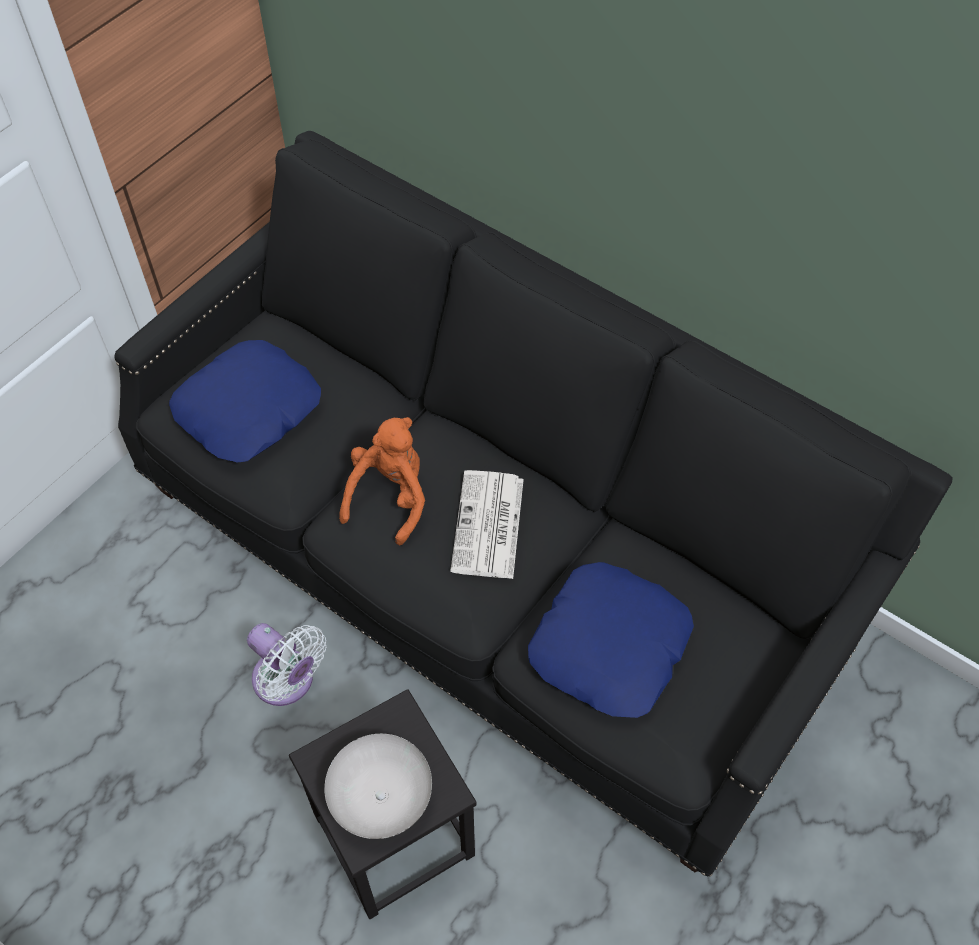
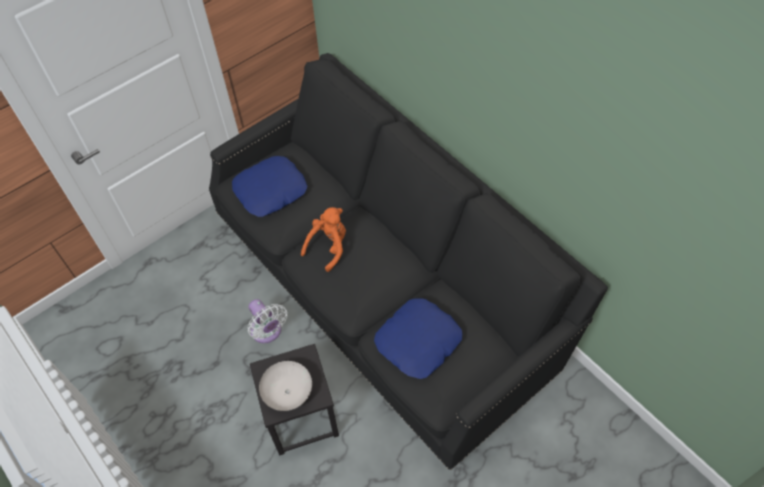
camera: 15 degrees right, 0 degrees up
(488, 526) = (374, 270): newspaper -> none

